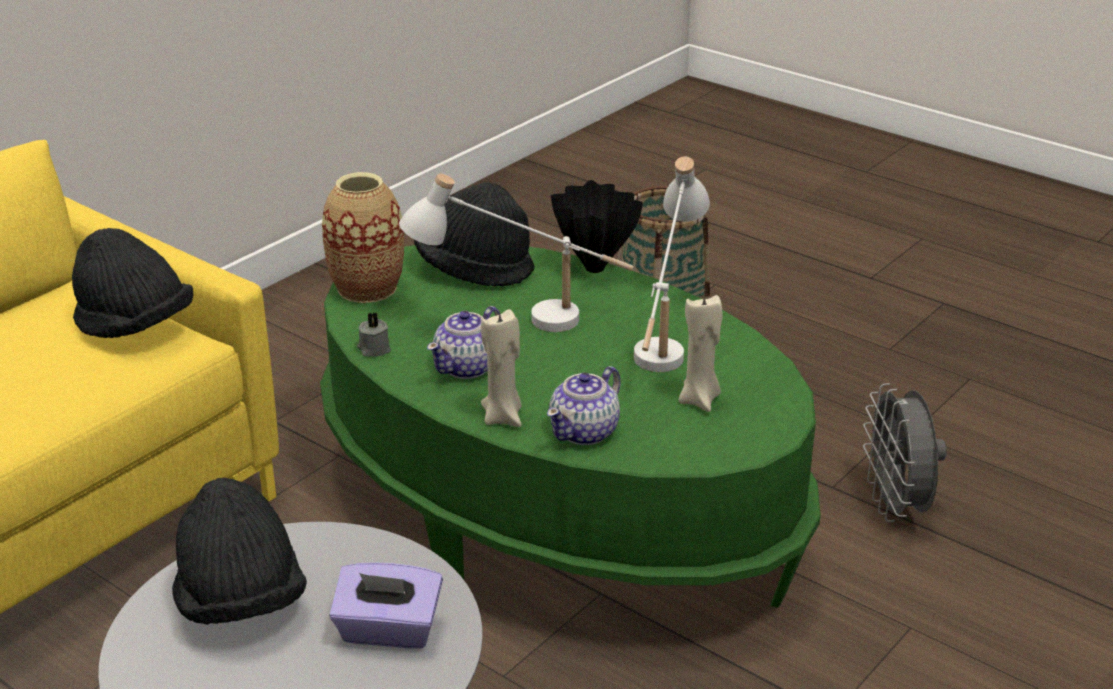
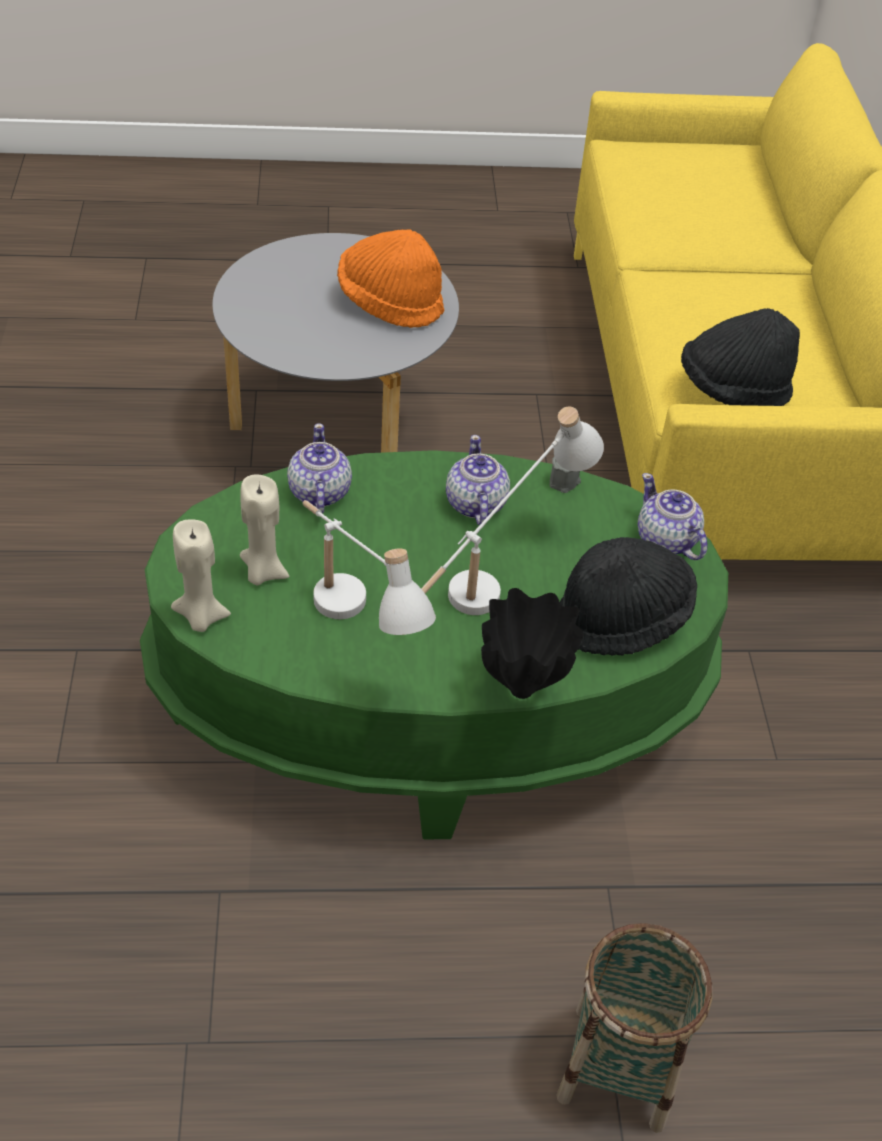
camera: 135 degrees right, 15 degrees up
(240, 601) = (390, 303): black hat -> orange hat
(367, 288) = (666, 541): vase -> teapot
(388, 631) = (291, 326): purple tissue box -> none
(503, 417) = (391, 474): beige candle -> beige candle (200, 617)
(896, 507) = (141, 903): grey fan -> none

